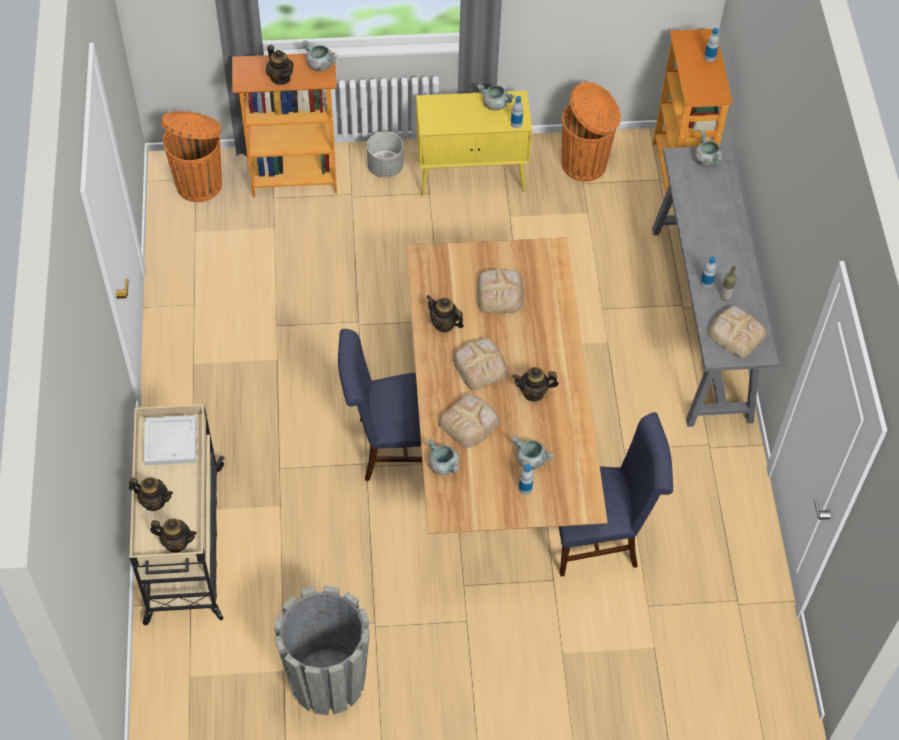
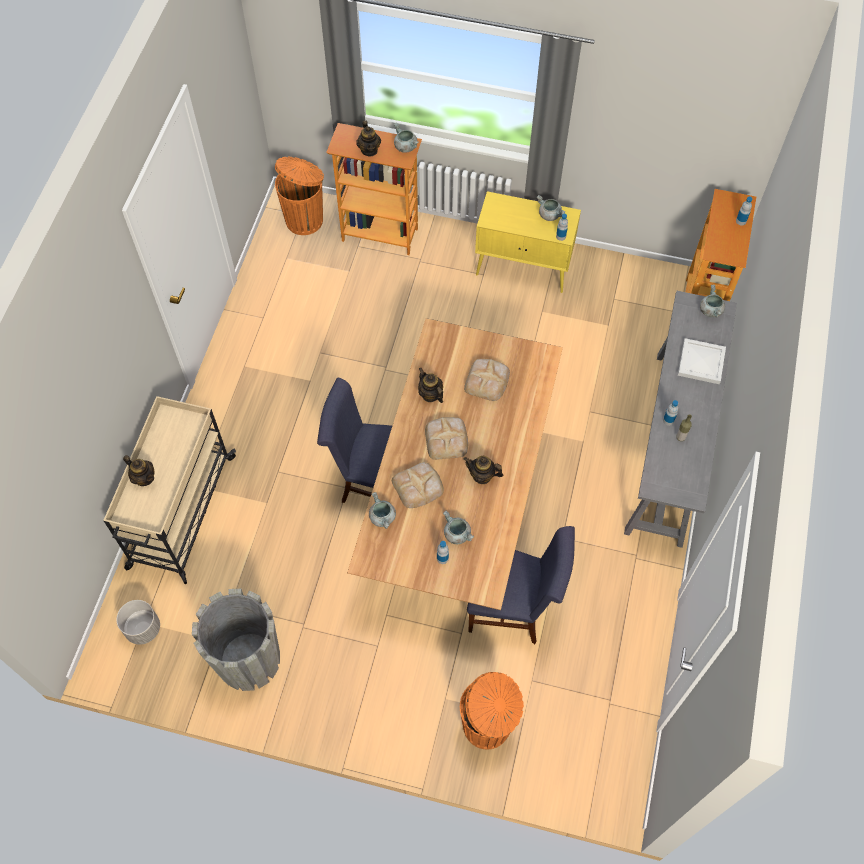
camera: 20 degrees right, 5 degrees up
(169, 441) = (176, 431): white tray -> white tray (700, 361)
(176, 542) = (148, 517): teapot -> none
(385, 167) = (456, 244): grey planter -> grey planter (143, 628)
(585, 164) = (622, 283): orange trash can -> orange trash can (488, 726)
(736, 333) = (677, 472): bread -> none

